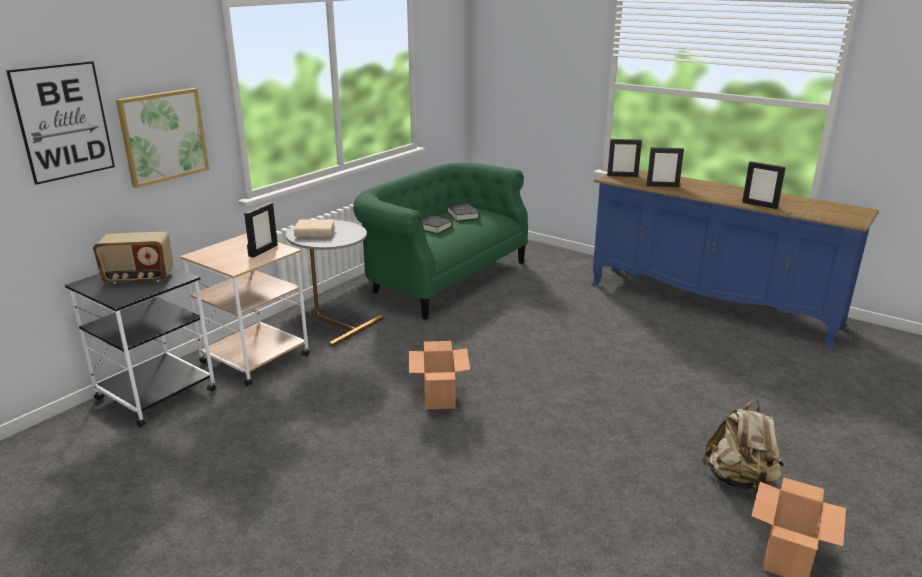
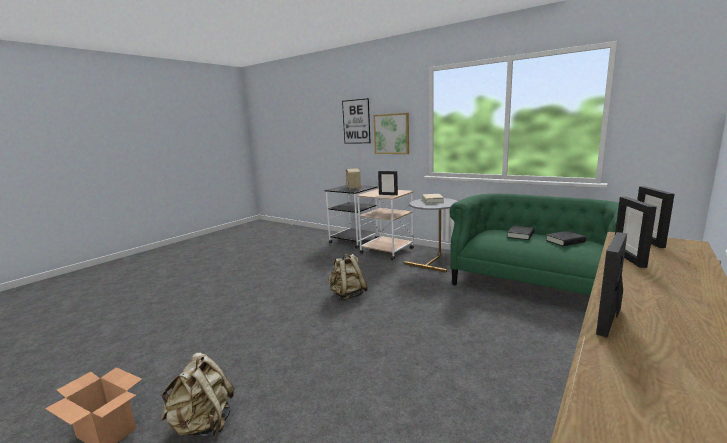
camera: 90 degrees right, 10 degrees down
(439, 397) = (348, 295): cardboard box -> beige backpack

